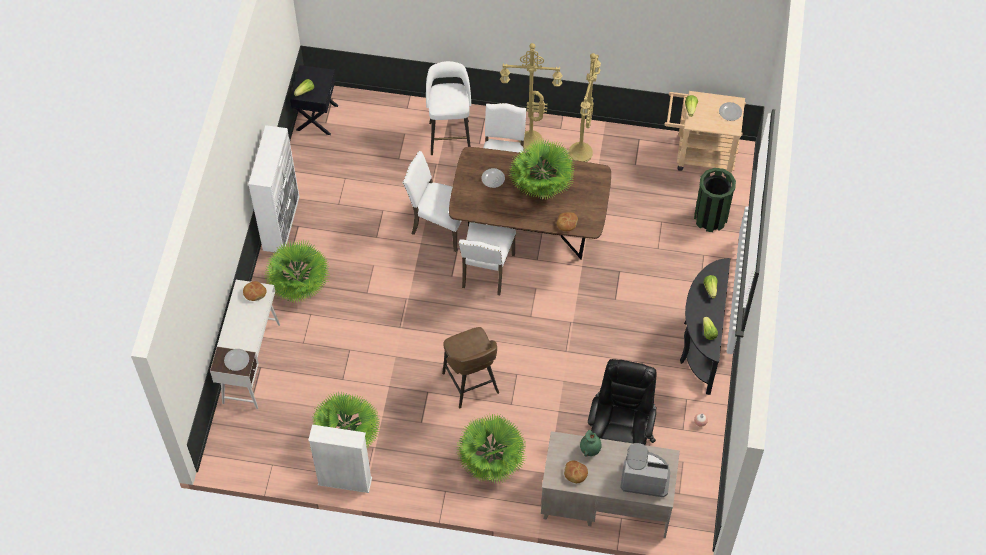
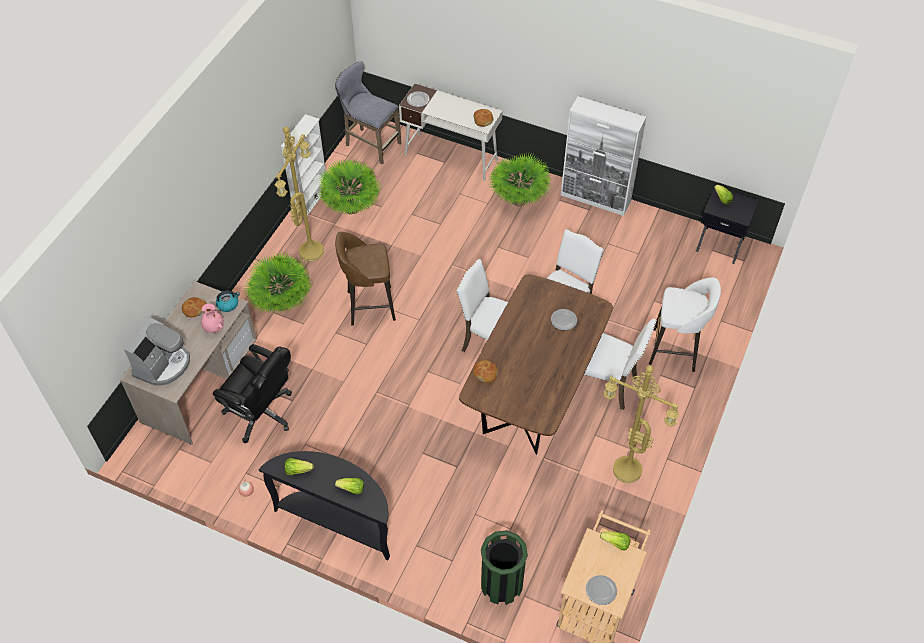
camera: 105 degrees right, 5 degrees down
(248, 447) = (370, 144): none -> grey stool
(529, 143) = (652, 422): yellow floor lamp -> yellow floor lamp (310, 250)
(541, 187) = (540, 361): potted plant -> none
(560, 446) = (228, 304): none -> kettle
(590, 449) = (213, 328): green vase -> pink vase

